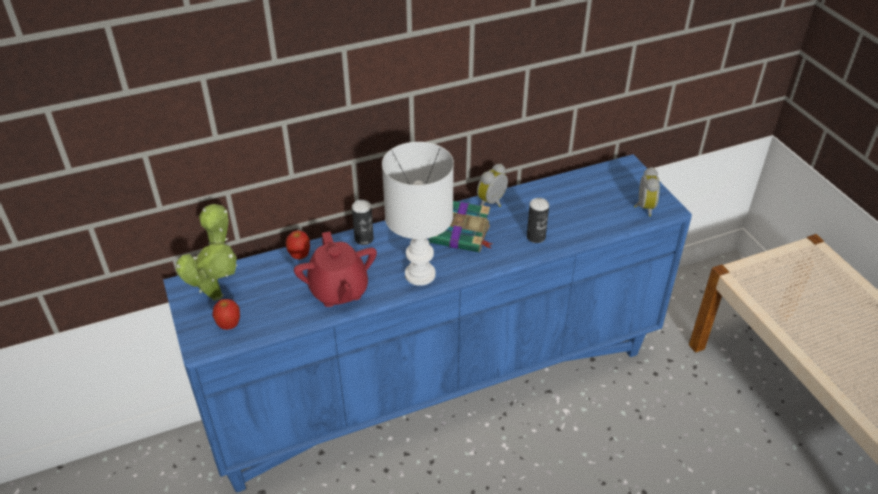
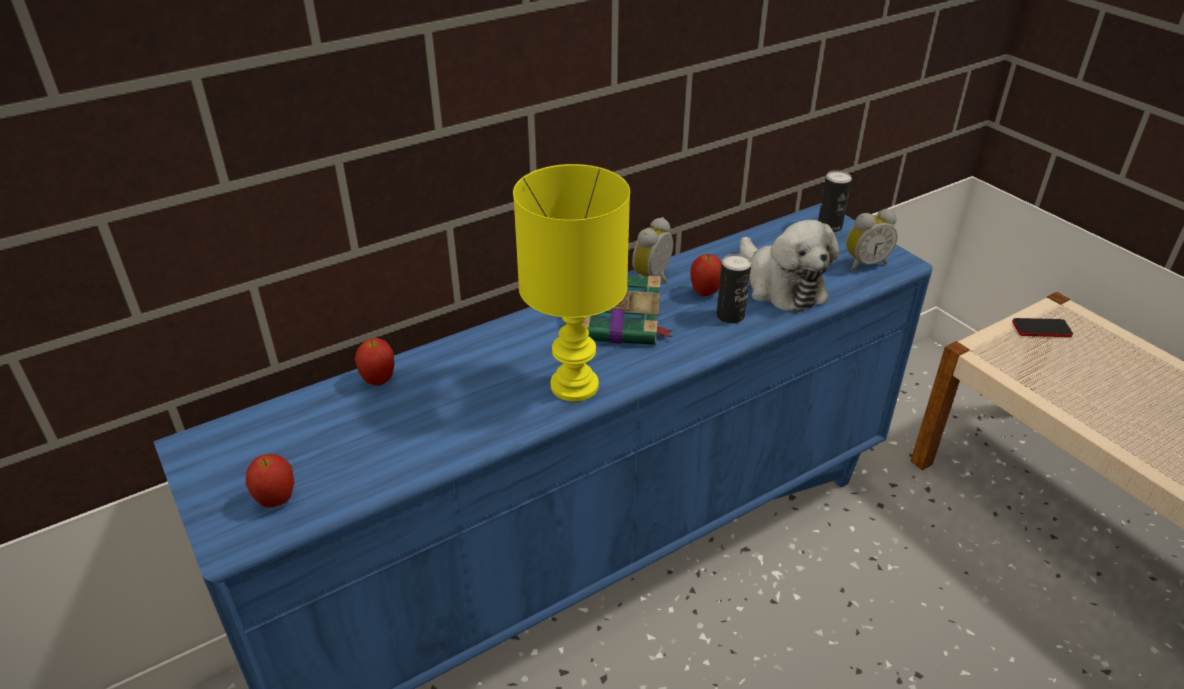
camera: 10 degrees left, 5 degrees down
(218, 292) = (251, 450): potted plant -> none
(338, 291) = (451, 424): red teapot -> none
(364, 239) = (475, 345): can -> can (829, 226)
(418, 275) = (572, 386): white table lamp -> yellow table lamp
(524, 218) = (705, 293): none -> apple
(578, 218) = (781, 285): none -> plush toy
(643, 207) = (864, 263): alarm clock -> alarm clock turned 75 degrees clockwise
(790, 262) = (1041, 329): none -> phone

